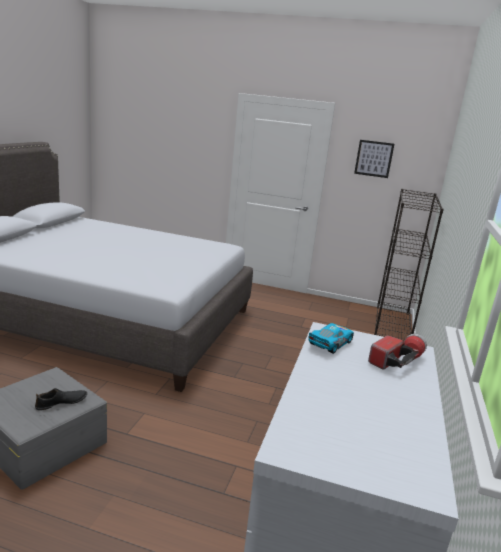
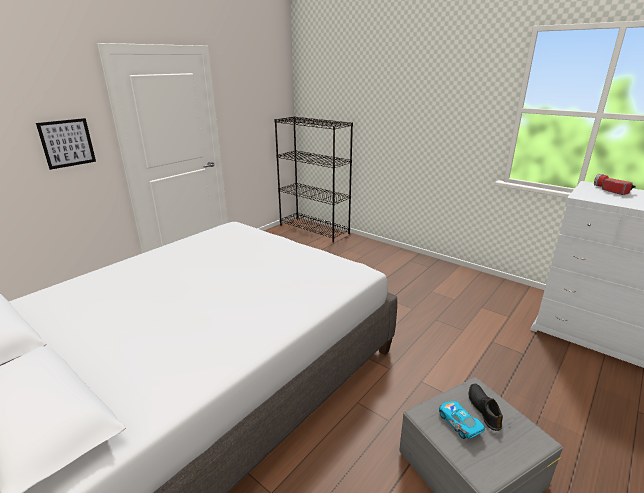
camera: 65 degrees left, 5 degrees up
(330, 343) = (601, 198): toy car -> toy car (459, 423)
(374, 158) = (250, 97): picture -> picture (67, 143)

